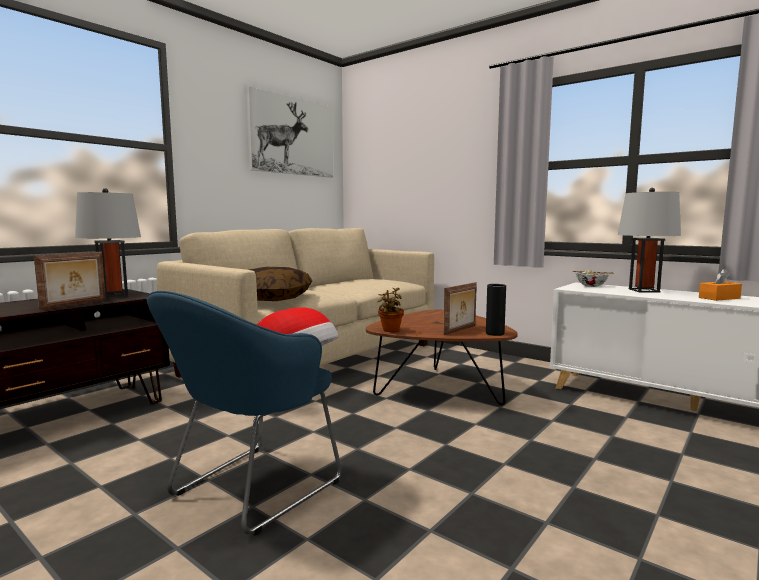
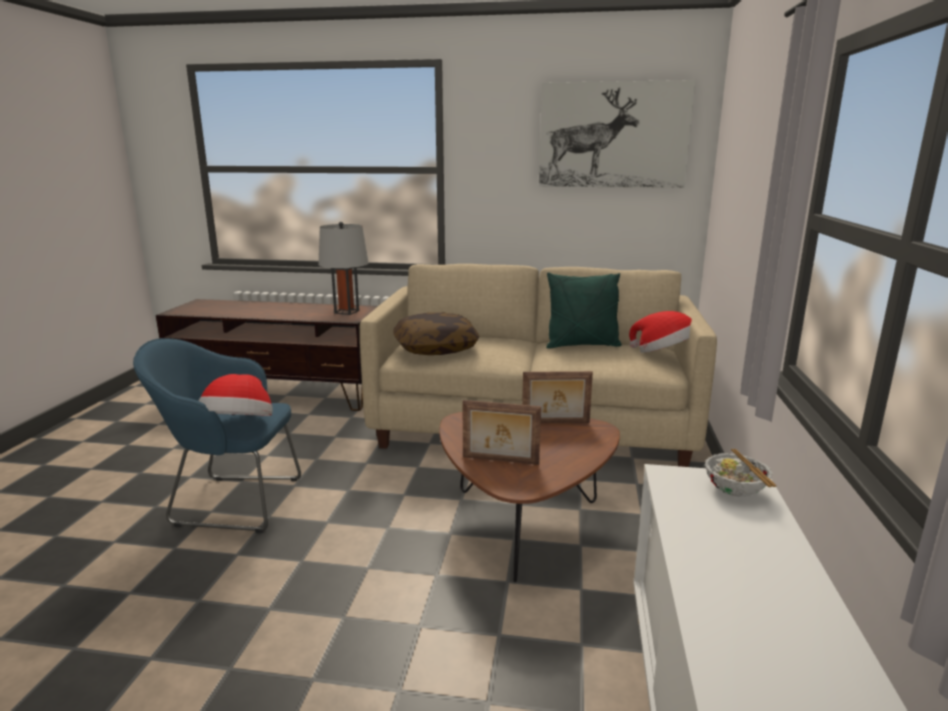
camera: 60 degrees right, 10 degrees up
(75, 305) = (297, 317): picture frame -> picture frame (555, 423)
(340, 282) = (582, 345): none -> green pillow
(387, 277) = (664, 354): none -> hat
(390, 330) = (452, 426): potted plant -> none
(495, 333) = (505, 484): black vase -> none
(643, 290) = (756, 546): grey table lamp -> none
(719, 298) = (777, 645): orange tissue box -> none

